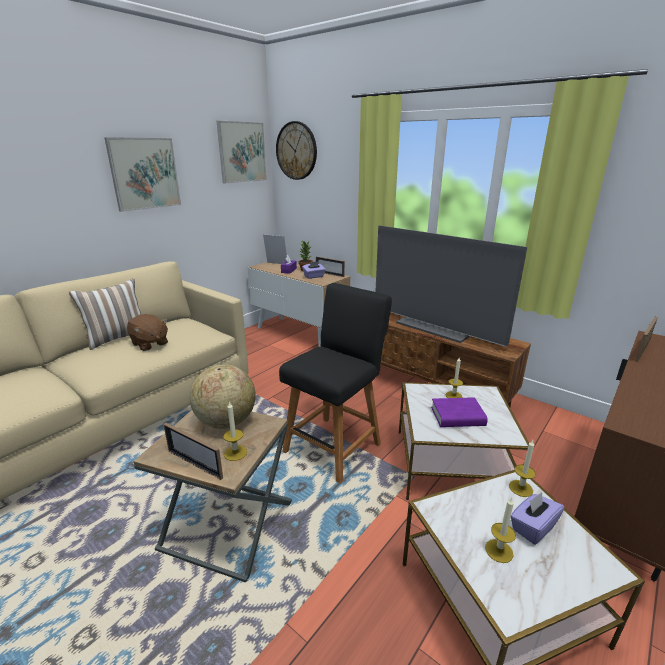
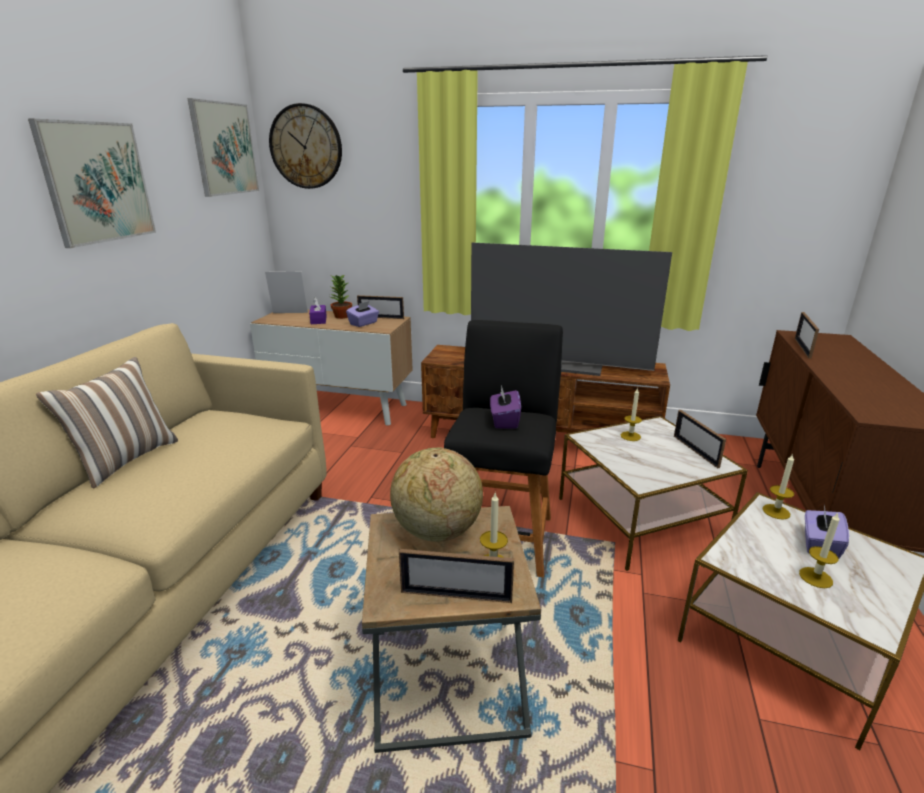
camera: 25 degrees left, 0 degrees up
(149, 344) = (197, 457): brown plush toy -> none
(328, 360) = (504, 420): none -> purple tissue box
(457, 416) = (655, 457): purple book -> none
(498, 421) = (695, 451): none -> picture frame

